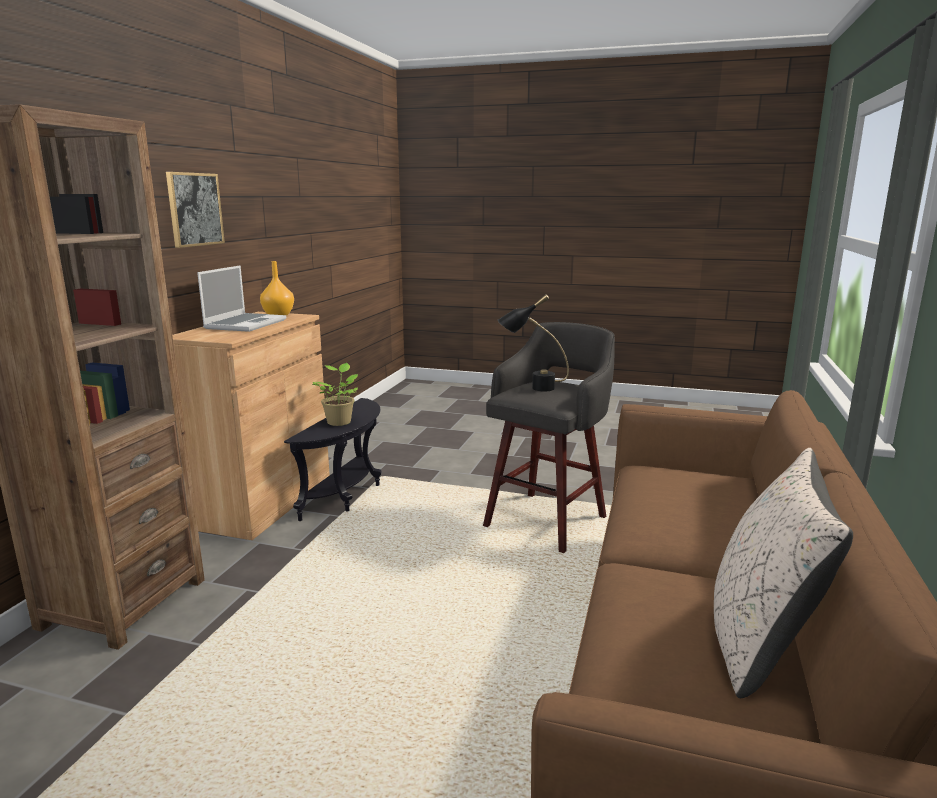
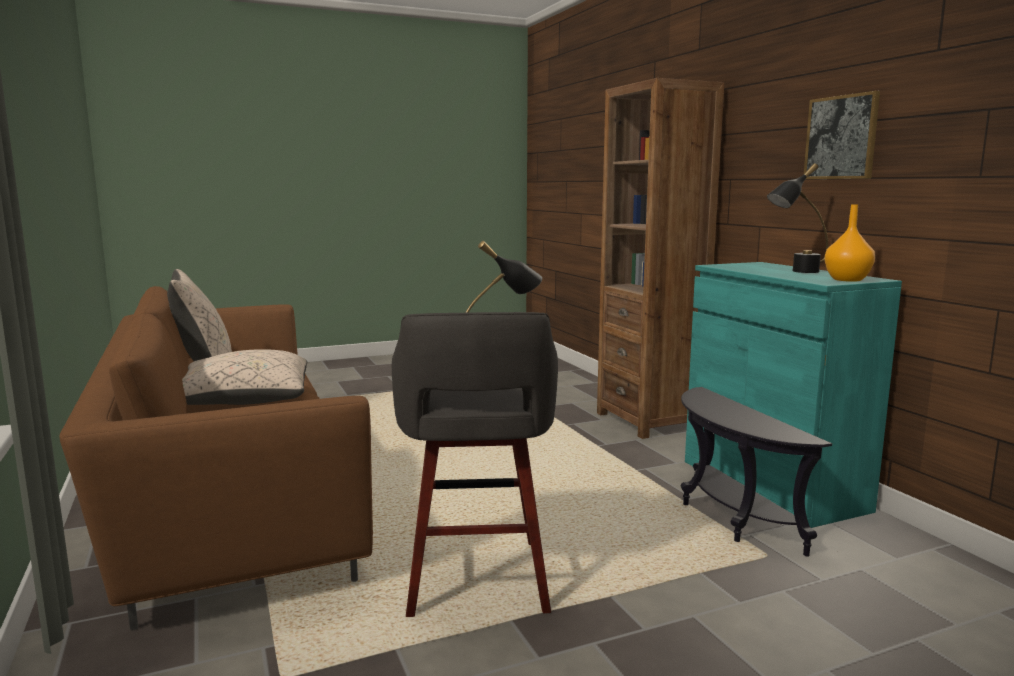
camera: 140 degrees right, 5 degrees down
(245, 324) = (796, 272): laptop -> black table lamp
(263, 501) = (772, 485): brown cabinet -> turquoise cabinet
(339, 421) = (729, 410): potted plant -> none
(698, 533) = (244, 402): none -> beige pillow

